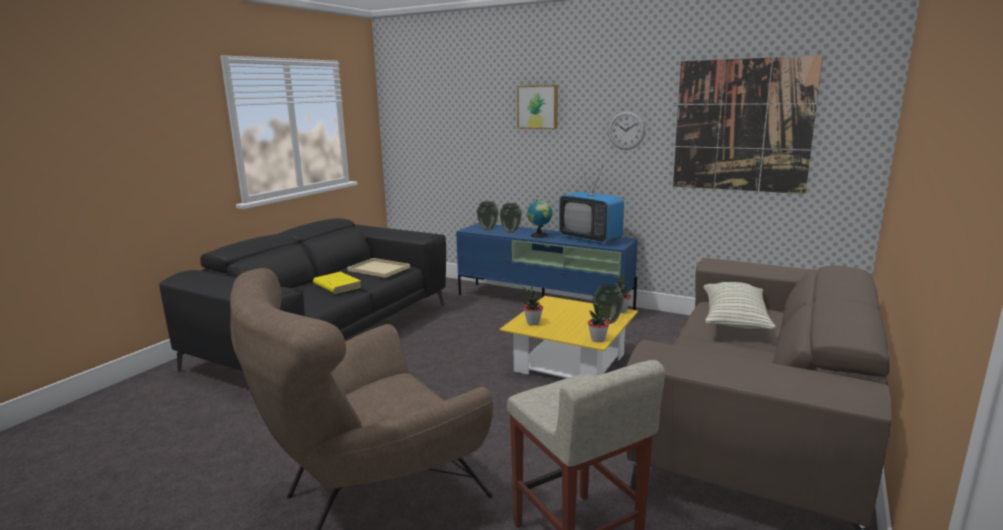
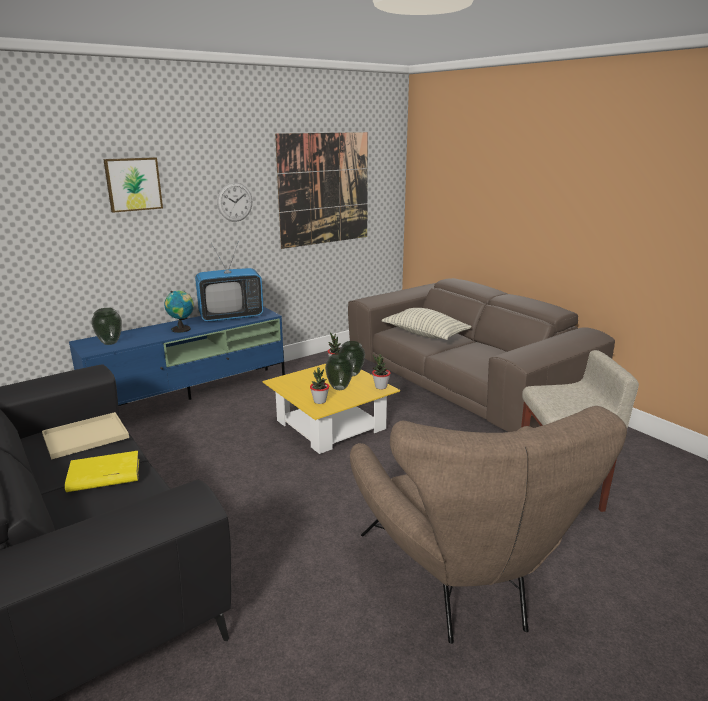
camera: 65 degrees left, 5 degrees up
(511, 231) = (142, 336): vase -> vase (339, 388)

